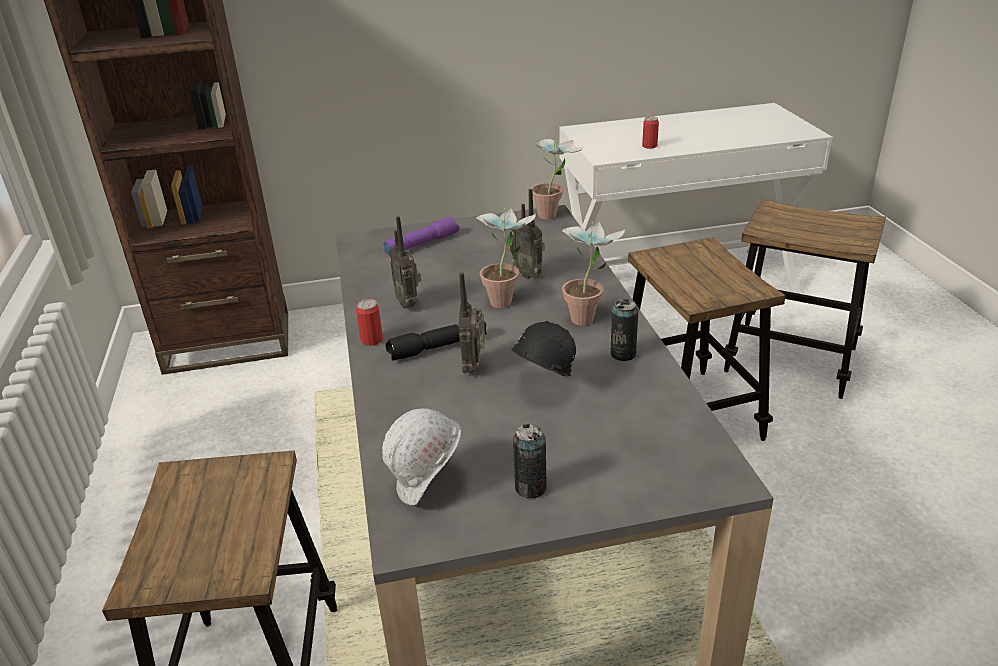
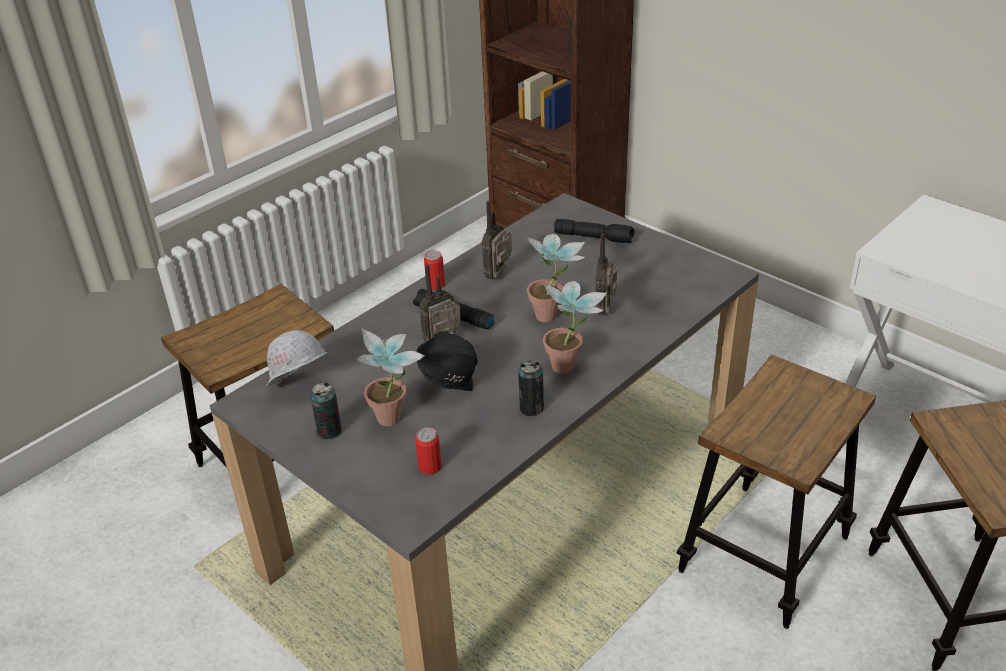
camera: 55 degrees right, 5 degrees up
(422, 244) = (594, 237): purple flashlight -> black flashlight
(554, 215) = (729, 276): potted plant -> potted plant (395, 422)
(649, 146) = (957, 265): can -> can (430, 467)

